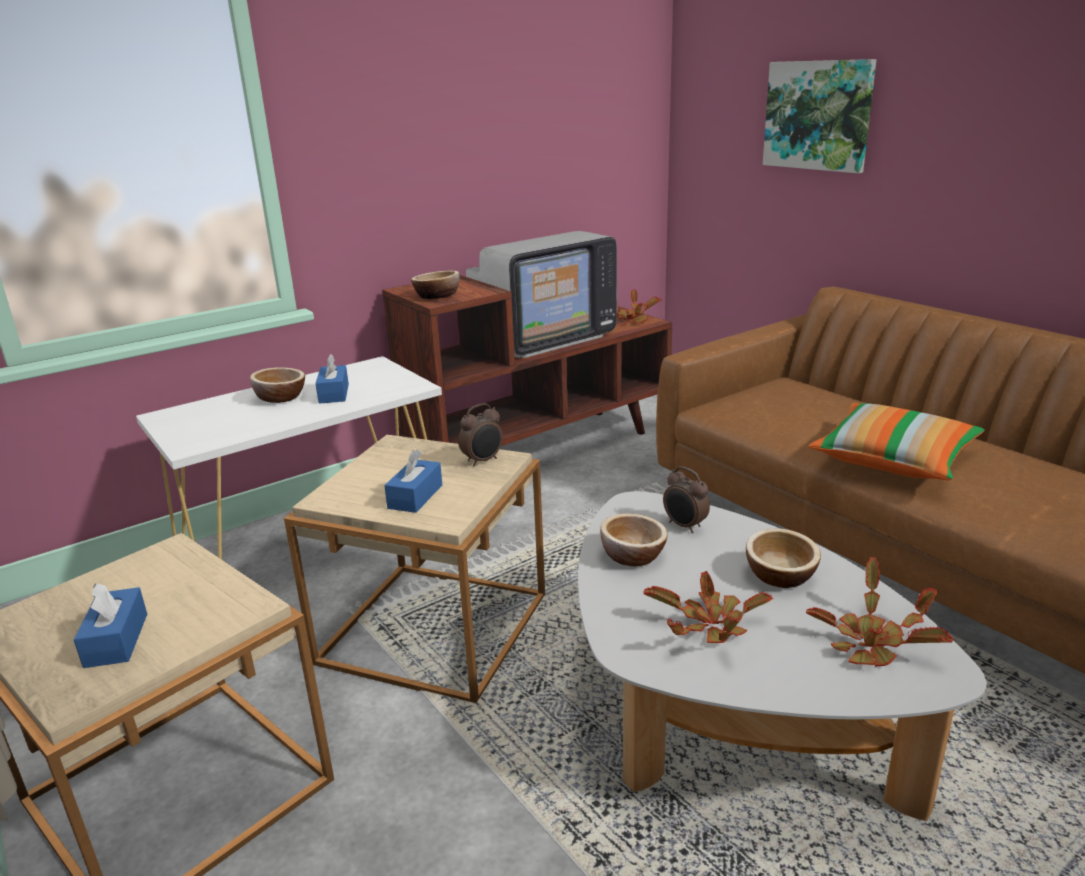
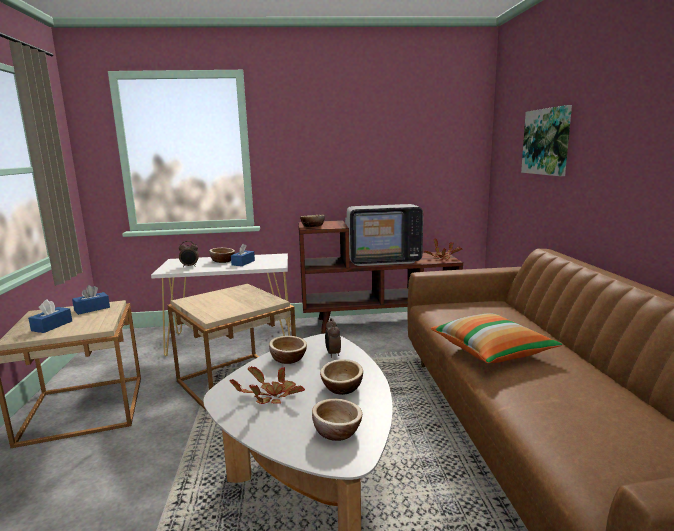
camera: 30 degrees right, 10 degrees down
(415, 496) = (216, 306): blue tissue box -> blue tissue box (92, 309)
(483, 461) = (264, 300): alarm clock -> alarm clock (190, 266)
(873, 642) = (337, 431): potted plant -> bowl

